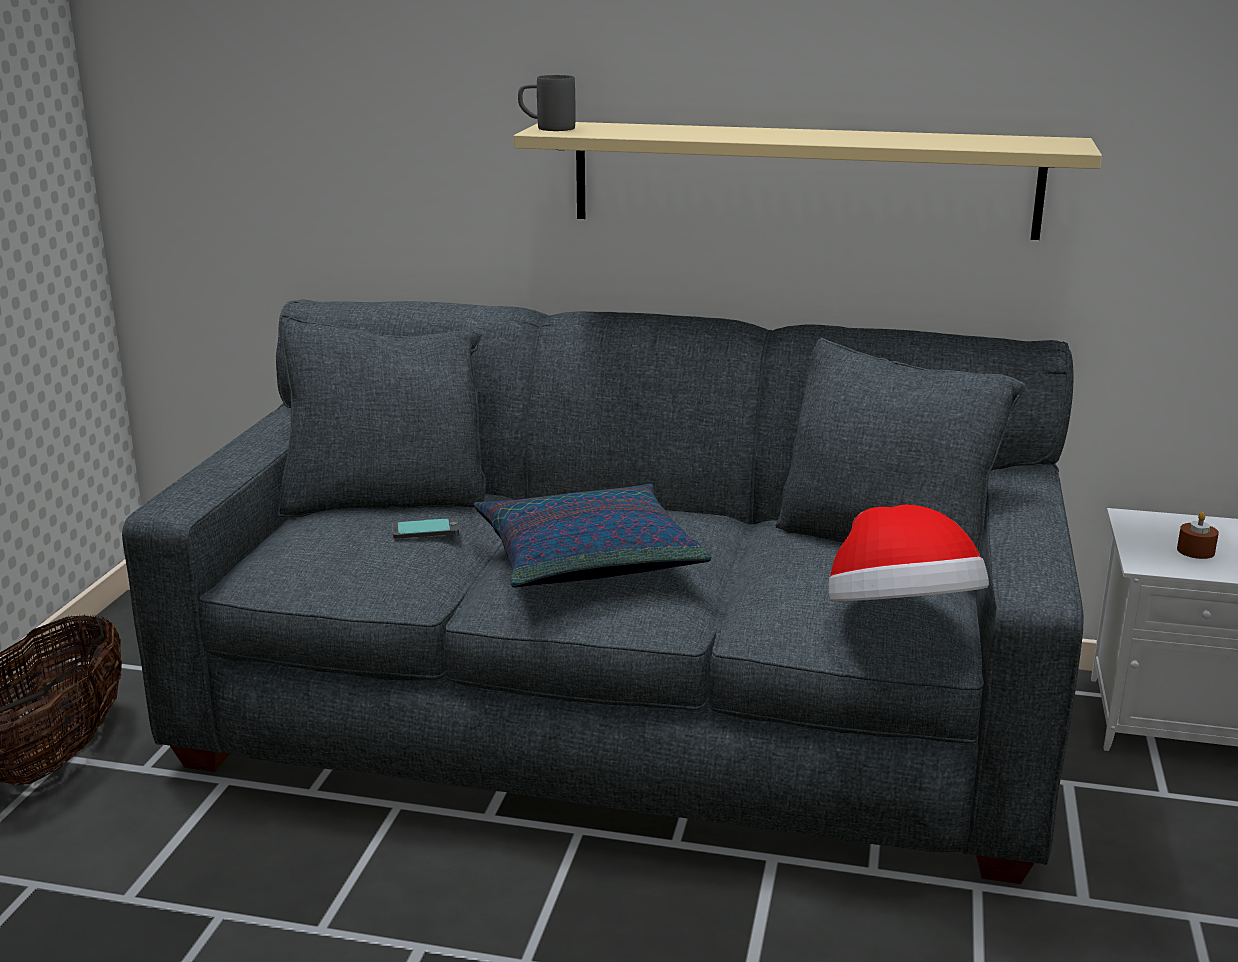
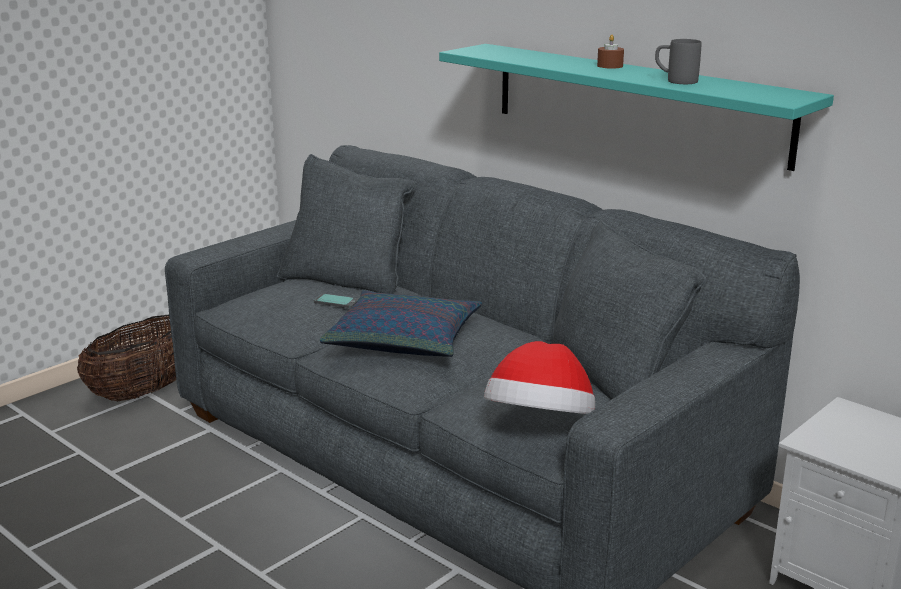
camera: 30 degrees right, 0 degrees up
(547, 128) = (469, 49): grey mug -> grey mug (675, 81)
(803, 179) = (636, 102): beige shelf -> turquoise shelf
(1195, 551) = (862, 443): brown candle -> brown candle (610, 66)

